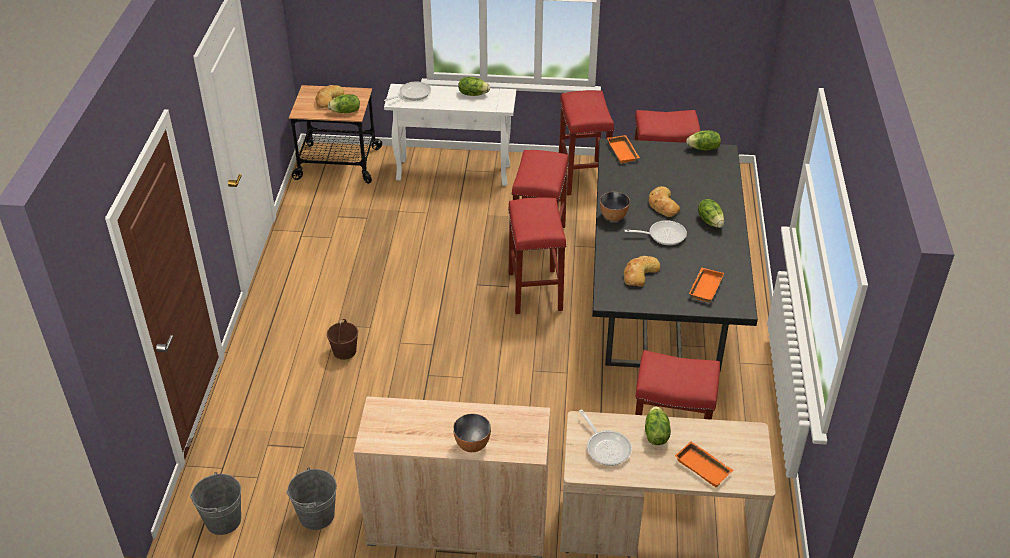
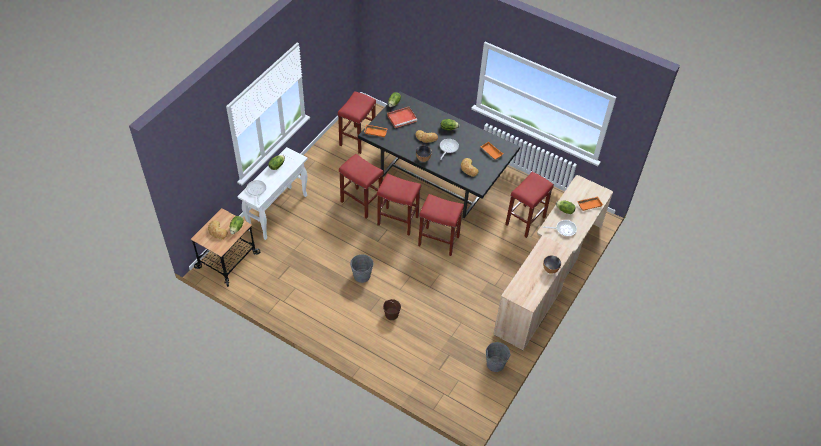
camera: 65 degrees left, 10 degrees up
(223, 520) = (478, 403): grey bucket -> grey bucket (362, 275)
(582, 177) = (322, 162): red stool -> red stool (438, 241)
(681, 167) = (402, 118): none -> red tray

